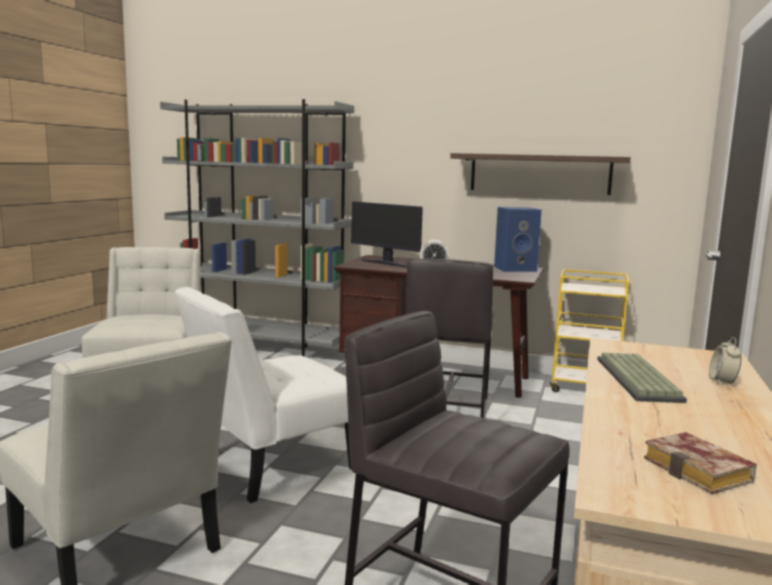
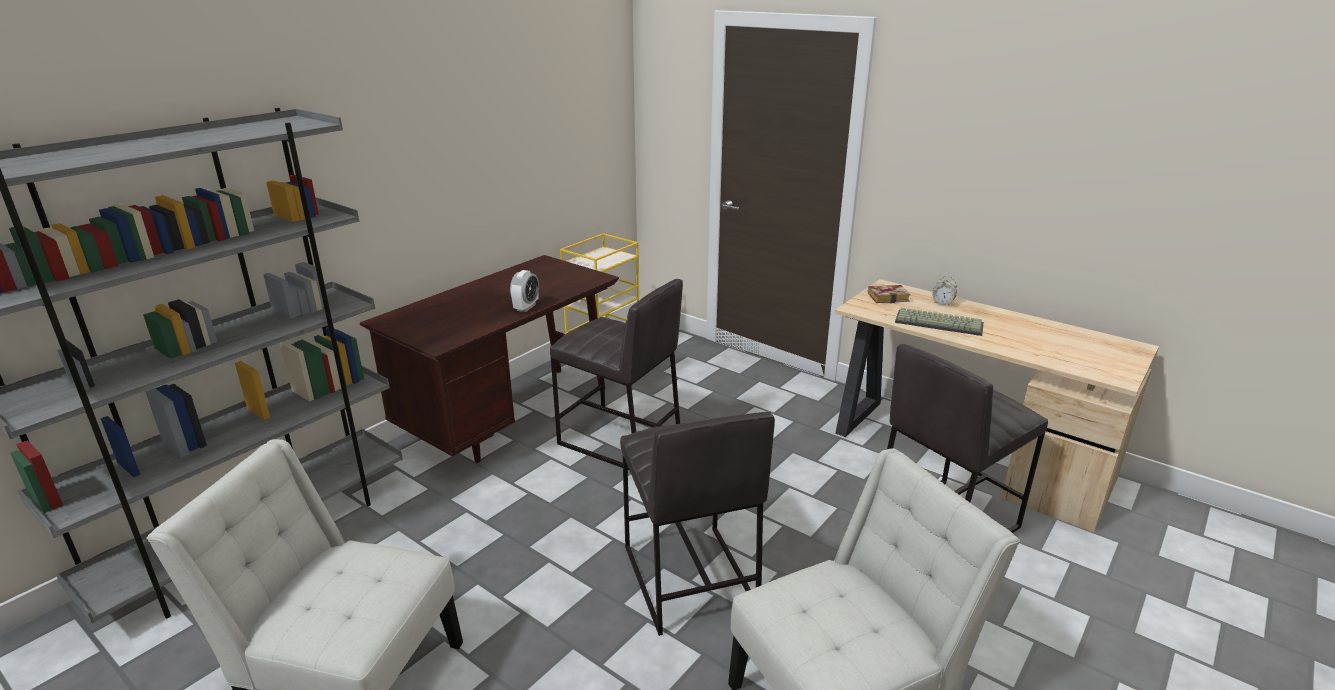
camera: 70 degrees left, 15 degrees up
(269, 466) = (688, 579): white chair -> grey stool
(385, 263) = (445, 322): monitor -> none
(516, 269) = (542, 267): blue speaker -> none
(539, 174) = (522, 155): shelf -> none
(702, 472) = (1084, 351): book -> book (889, 297)

